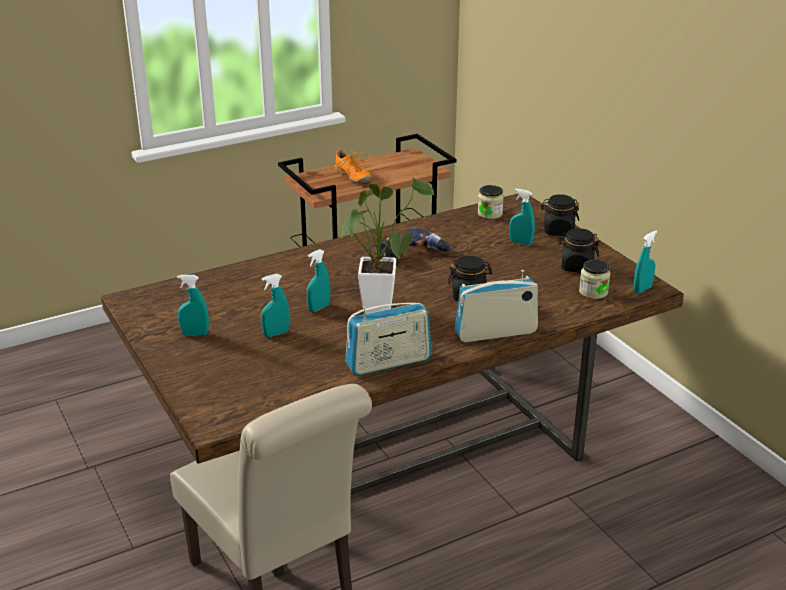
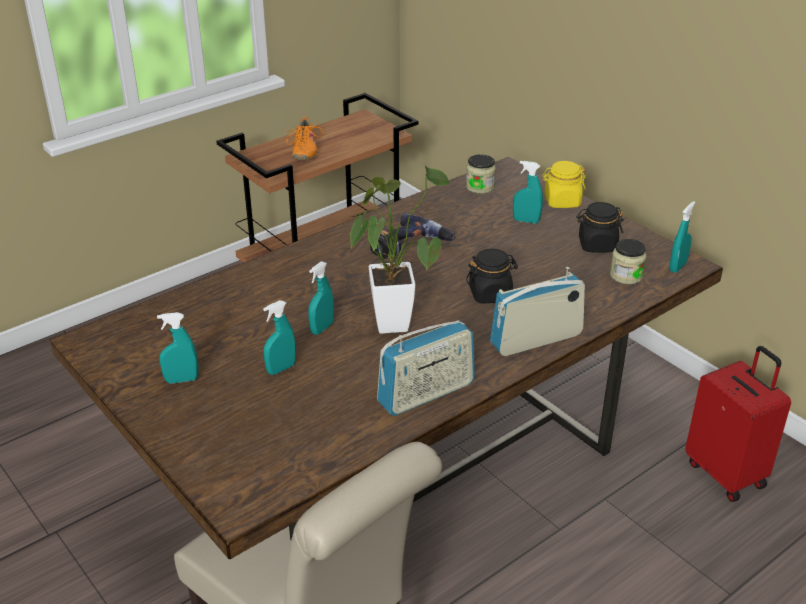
camera: 10 degrees left, 5 degrees up
(352, 177) = (304, 151): orange shoe -> orange shoe turned 45 degrees clockwise
(558, 230) = (562, 201): black jar -> yellow jar
(686, 488) = (726, 473): none -> red suitcase

